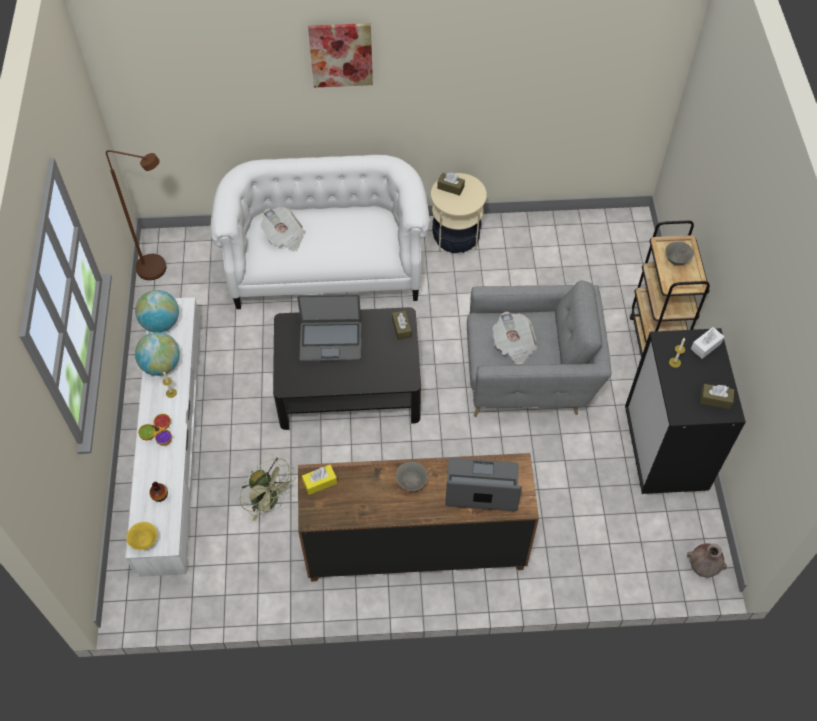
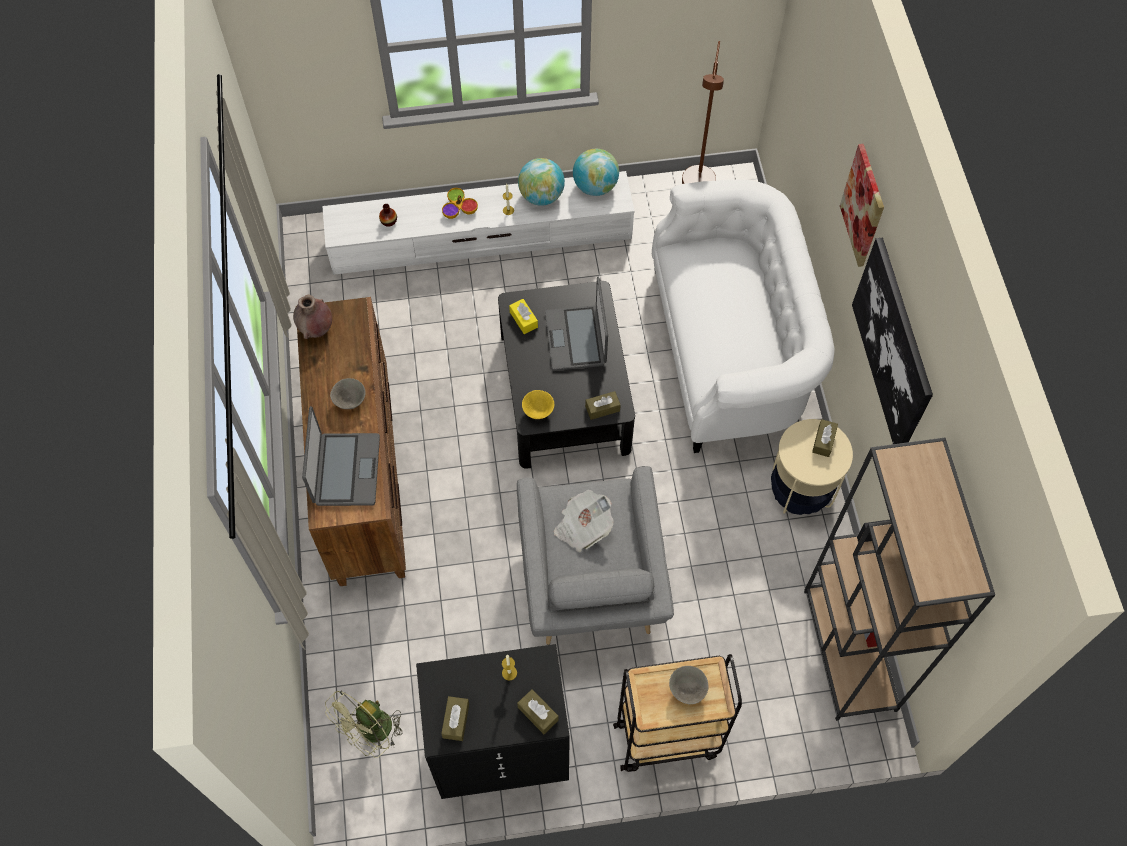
camera: 85 degrees right, 5 degrees up
(145, 542) = (338, 218): yellow bowl -> yellow bowl (538, 412)
(270, 502) = (413, 334): green fan -> green fan (370, 733)
(284, 237) = (715, 272): newspaper -> none
(320, 482) = (350, 318): yellow tissue box -> yellow tissue box (523, 320)
(451, 71) = (893, 346): none -> picture
(582, 228) = (850, 650): none -> bookcase
(702, 567) = (344, 790): brown vase -> brown vase (316, 329)
(706, 346) = (538, 714): white tissue box -> brown tissue box

